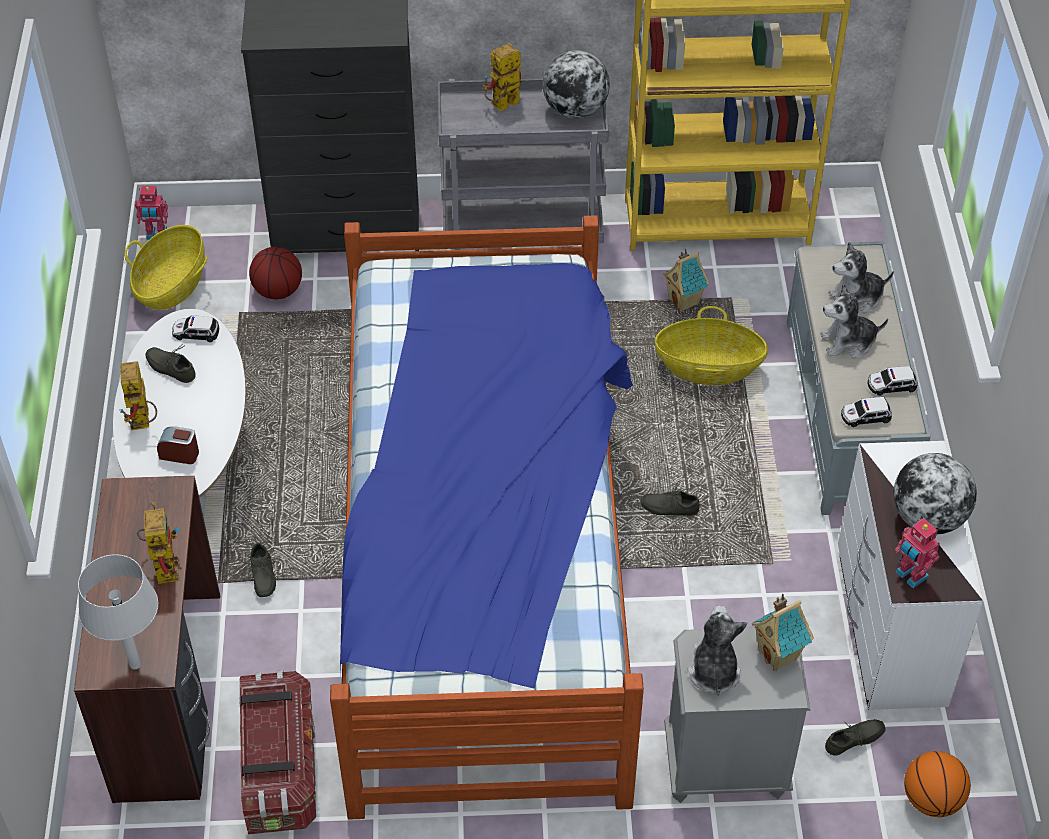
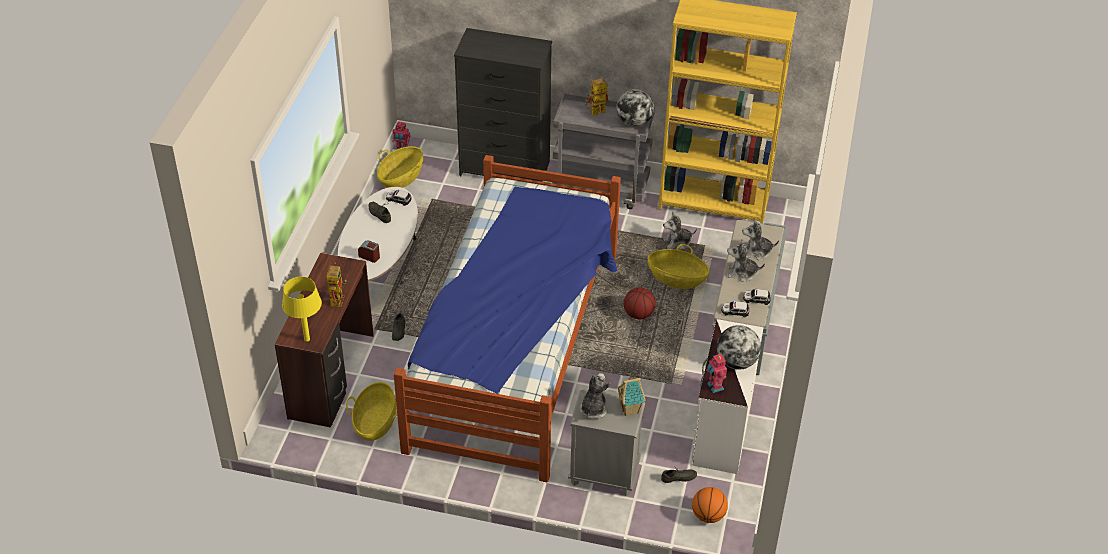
camera: 15 degrees right, 5 degrees down
(134, 664) = (306, 339): grey table lamp -> yellow table lamp
(143, 424) = (356, 238): toy robot -> none
(278, 291) = (456, 192): basketball -> basketball (638, 314)
(280, 768) = (375, 422): storage box -> basket
(669, 506) = (626, 343): grey shoe -> none
(684, 302) = (677, 242): toy house -> plush toy

